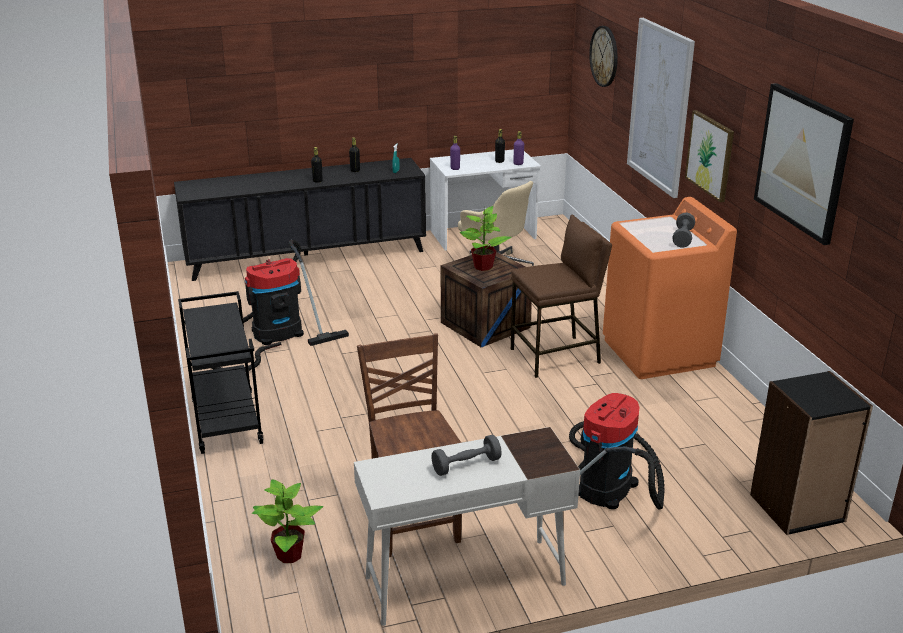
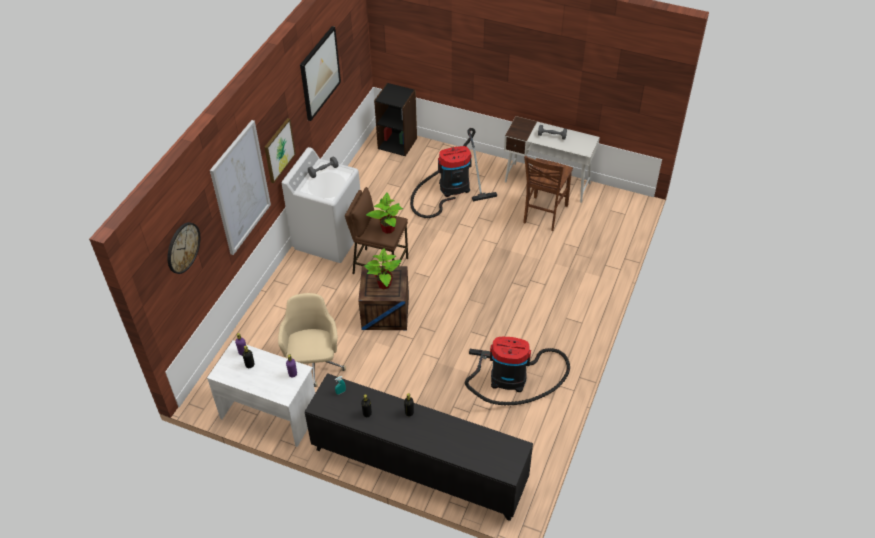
camera: 140 degrees left, 20 degrees up
(226, 422) = (585, 316): black cart -> none
(290, 555) = (603, 226): potted plant -> potted plant (388, 229)
(659, 353) = (328, 238): orange washing machine -> white washing machine

